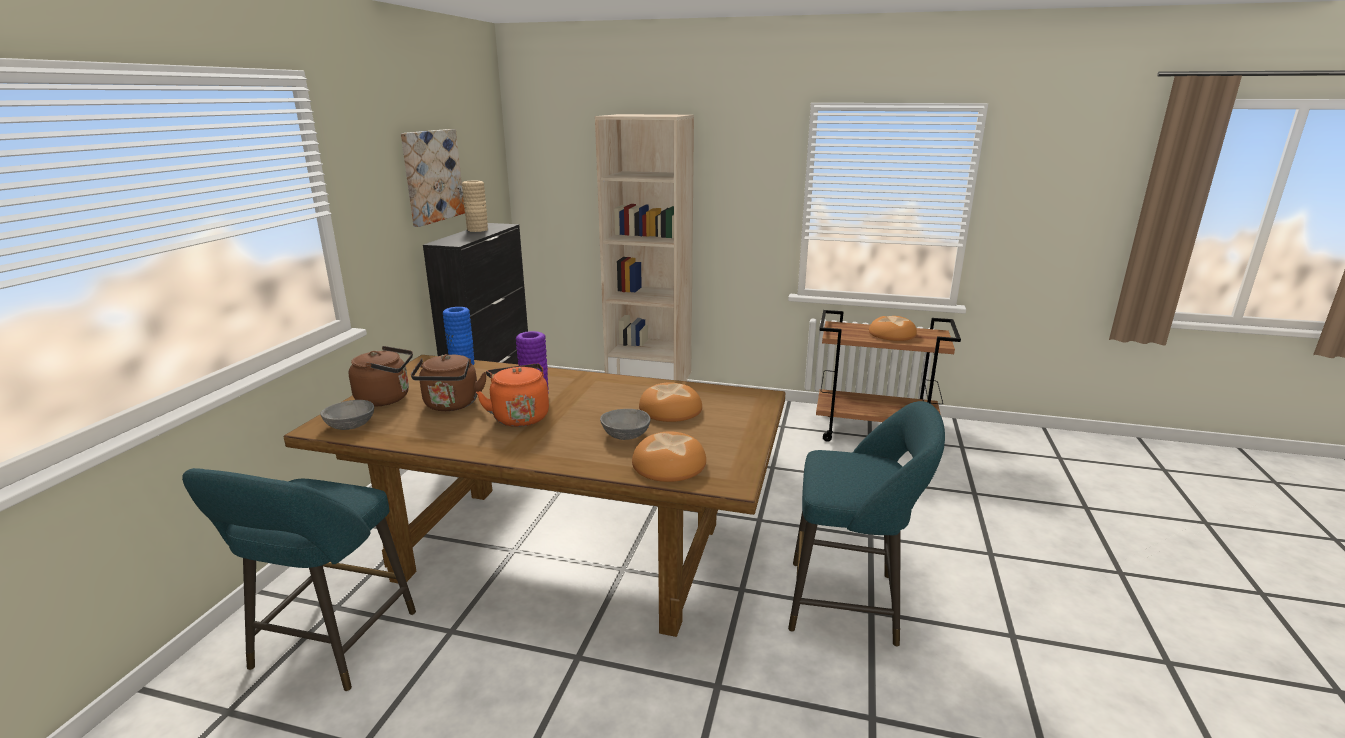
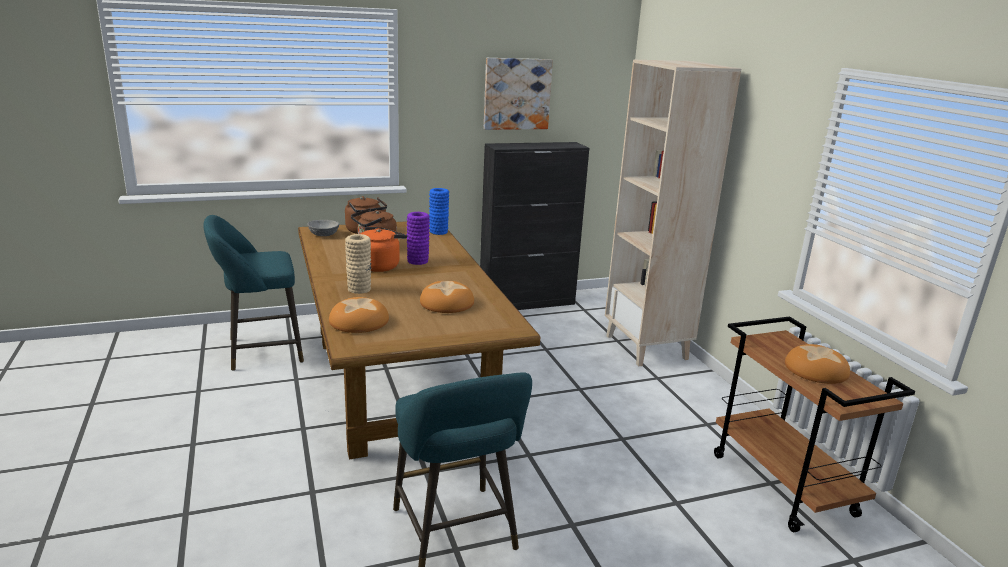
camera: 55 degrees right, 0 degrees up
(477, 230) = (548, 144): beige vase -> beige vase (359, 289)
(625, 435) = (387, 299): grey bowl -> none

